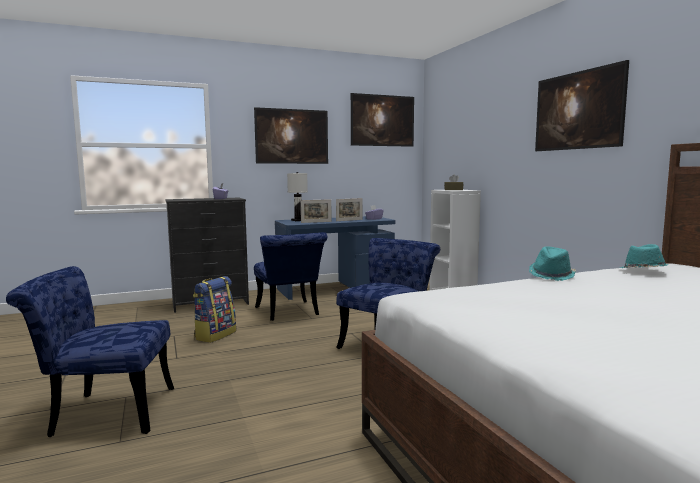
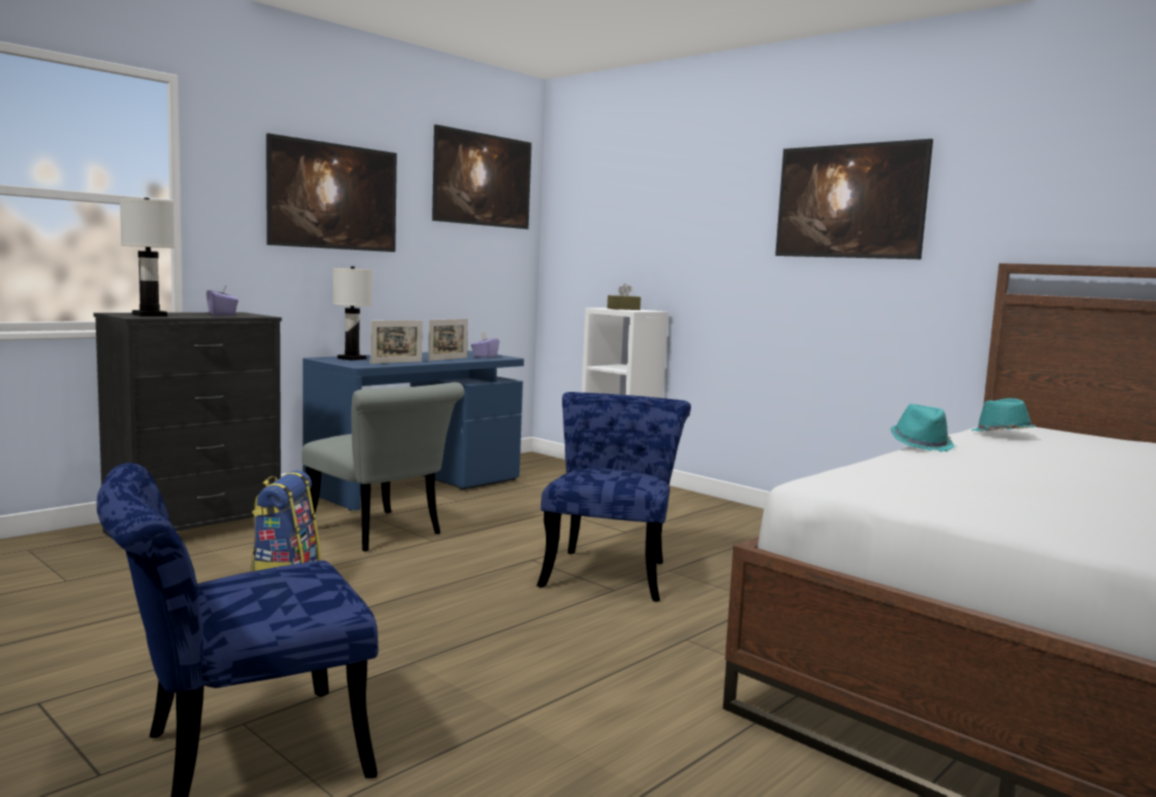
camera: 25 degrees left, 0 degrees up
(183, 199) = (149, 315): none -> white table lamp
(289, 313) = (381, 534): blue chair -> grey chair

